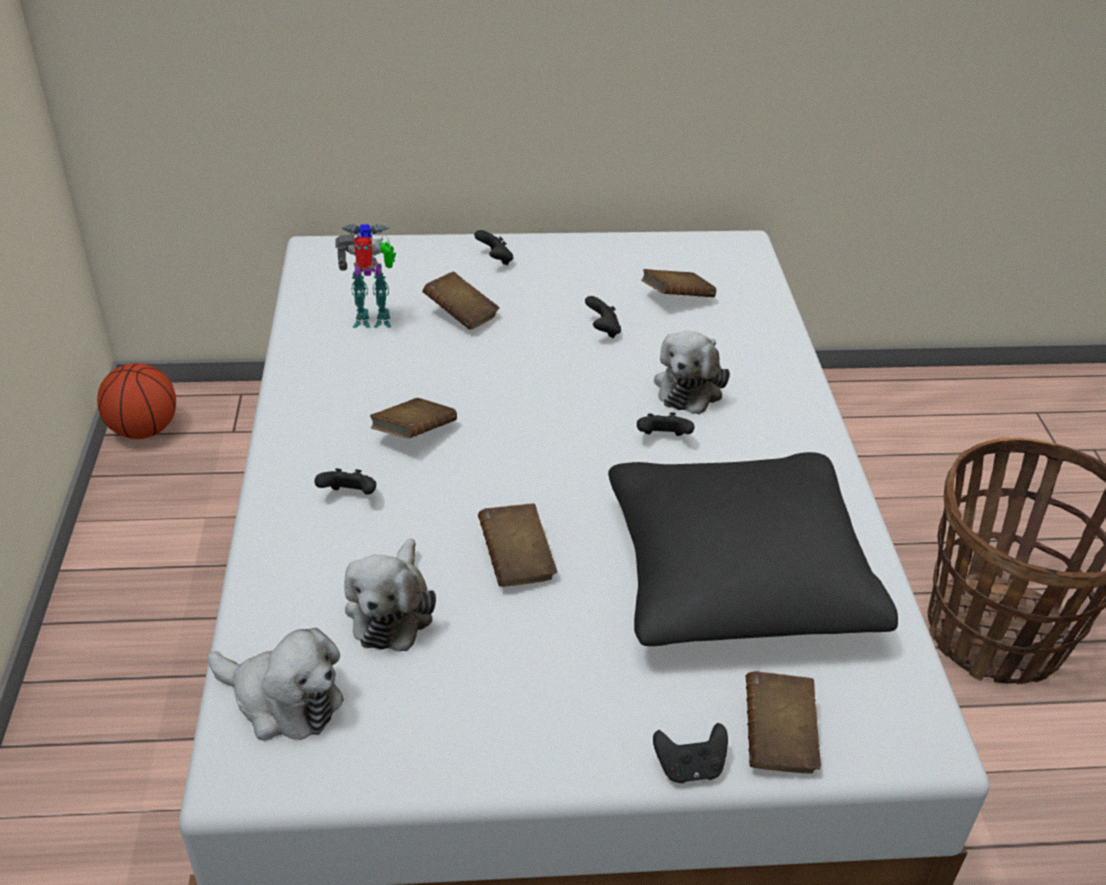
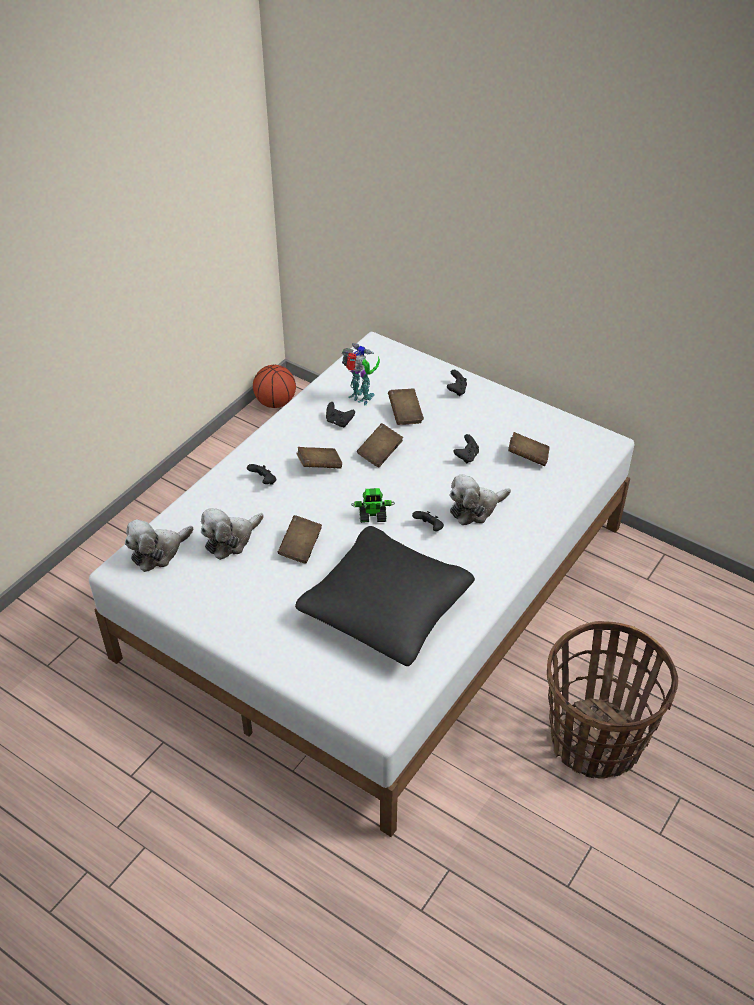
camera: 40 degrees right, 5 degrees up
(282, 700) = (158, 552): plush toy -> plush toy turned 75 degrees clockwise
(570, 462) = (373, 516): none -> toy robot
(689, 767) = (275, 668): black game controller -> black game controller (339, 422)
(778, 738) = (322, 680): brown book -> brown book (380, 453)

